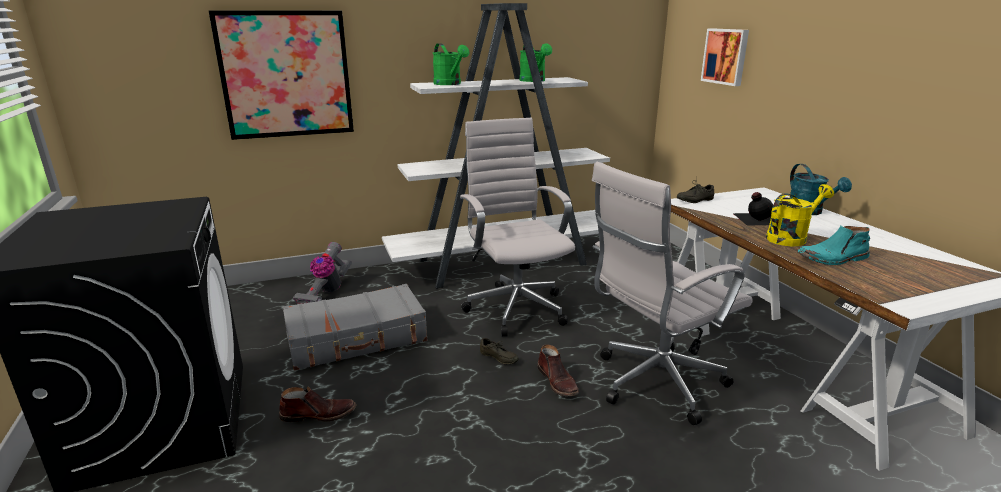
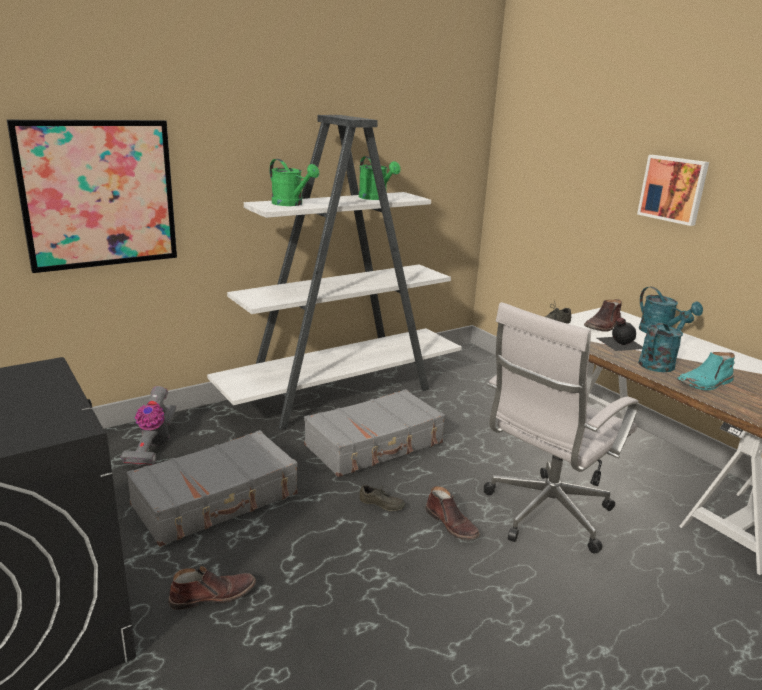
camera: 15 degrees left, 0 degrees up
(515, 307) = (375, 445): white office chair -> grey suitcase
(726, 56) = (562, 174): picture -> picture (673, 189)
(747, 204) = (603, 326): none -> brown boot
(790, 238) = (659, 363): yellow watering can -> turquoise watering can

